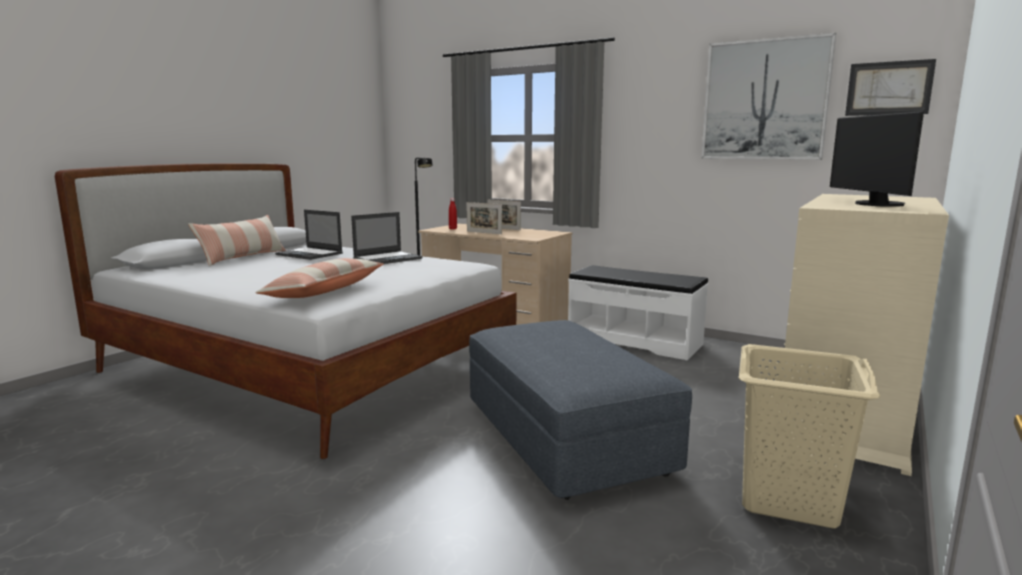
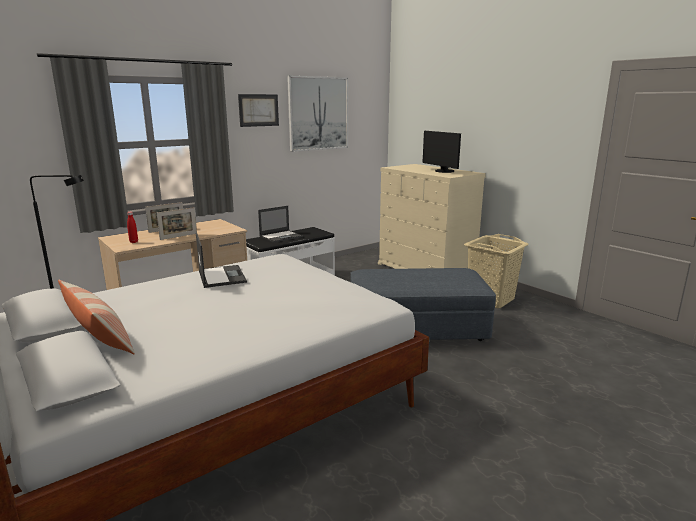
camera: 70 degrees left, 5 degrees up
(310, 254) = (141, 303): laptop -> laptop (281, 236)
(325, 291) = (341, 301): pillow -> none
(874, 204) = (442, 171): monitor -> monitor turned 45 degrees clockwise
(888, 88) = (367, 109): picture -> picture (258, 110)

